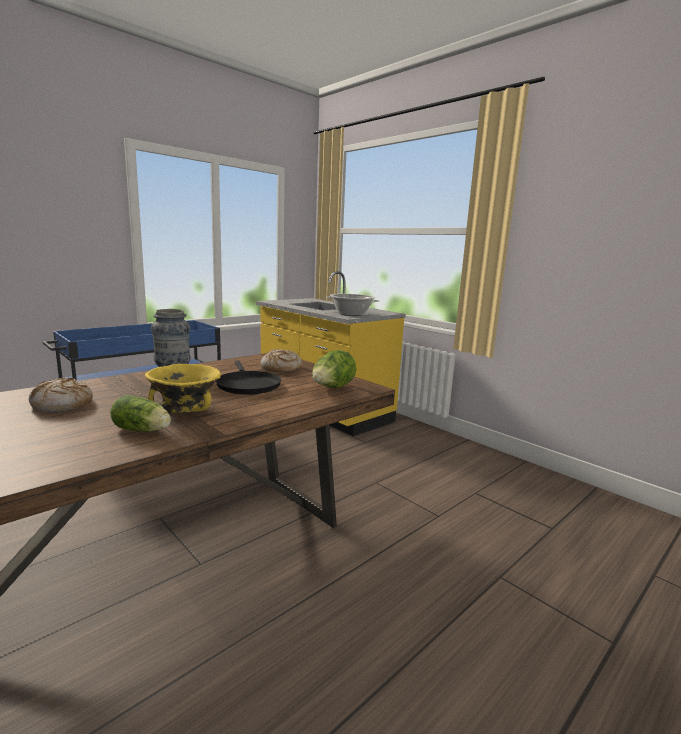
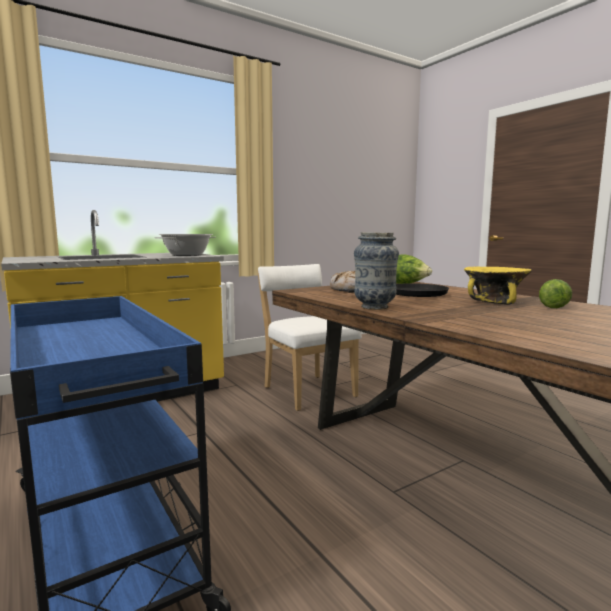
camera: 80 degrees left, 5 degrees down
(62, 405) = (532, 323): bread -> none
(364, 475) = (307, 390): none -> white chair

